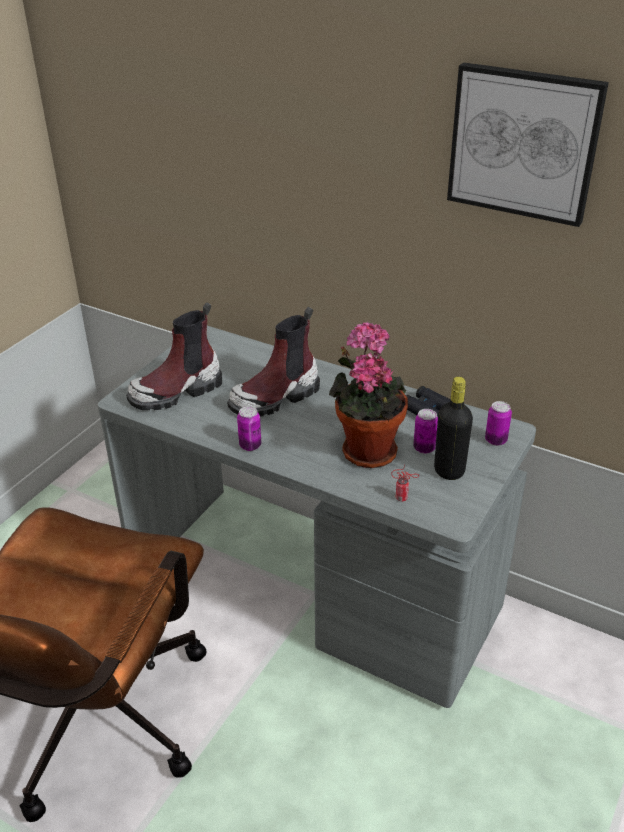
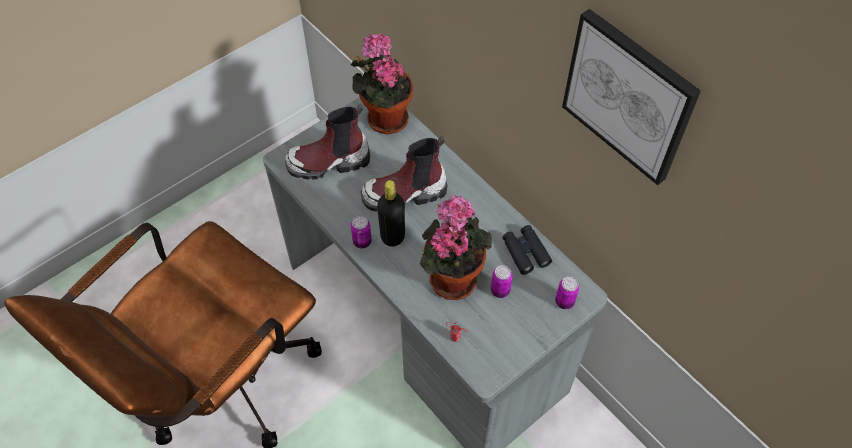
camera: 20 degrees right, 20 degrees up
(219, 346) = (384, 117): none -> potted plant
(449, 470) = (508, 322): black bottle -> black bottle (392, 236)

